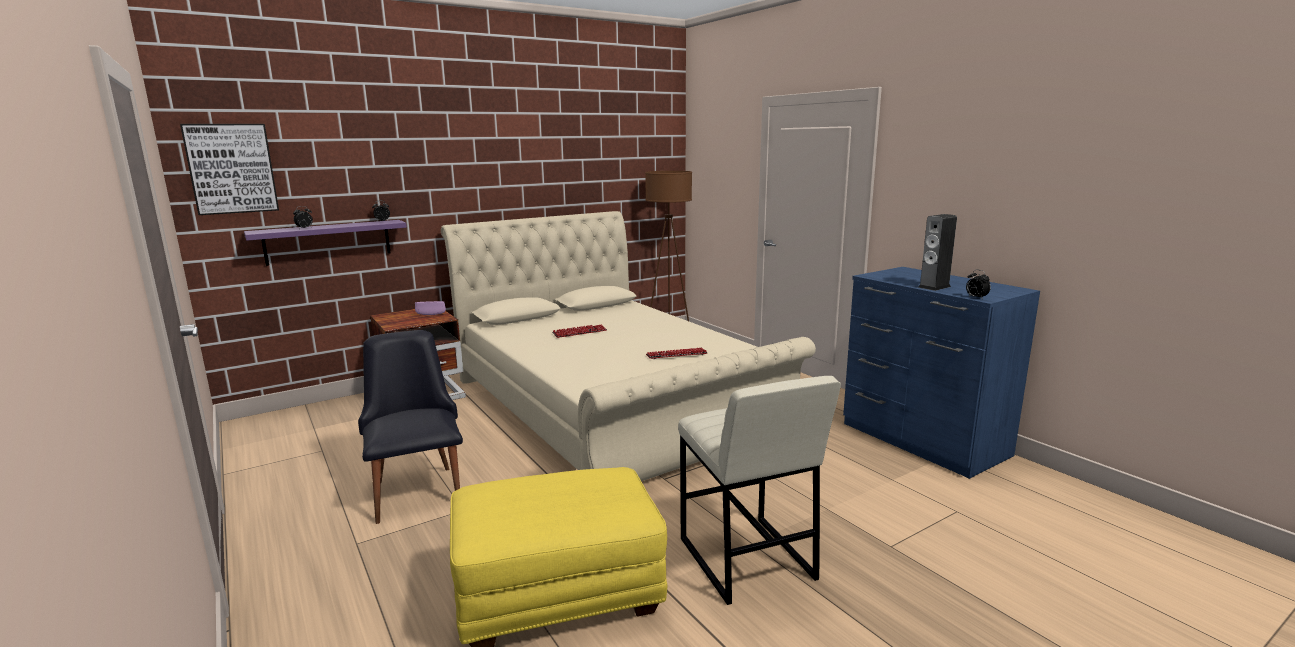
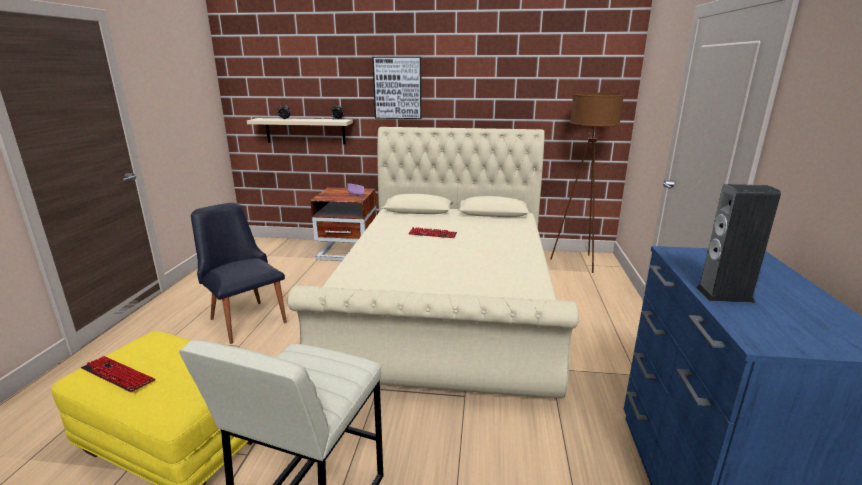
camera: 40 degrees right, 5 degrees up
(231, 168) = (251, 75): picture -> picture (397, 88)
(328, 242) = (305, 131): purple shelf -> beige shelf
(417, 488) = (245, 317): black chair -> black chair turned 60 degrees counterclockwise
(676, 355) = (459, 278): keyboard -> keyboard (118, 375)
(975, 298) = (746, 335): alarm clock -> none

